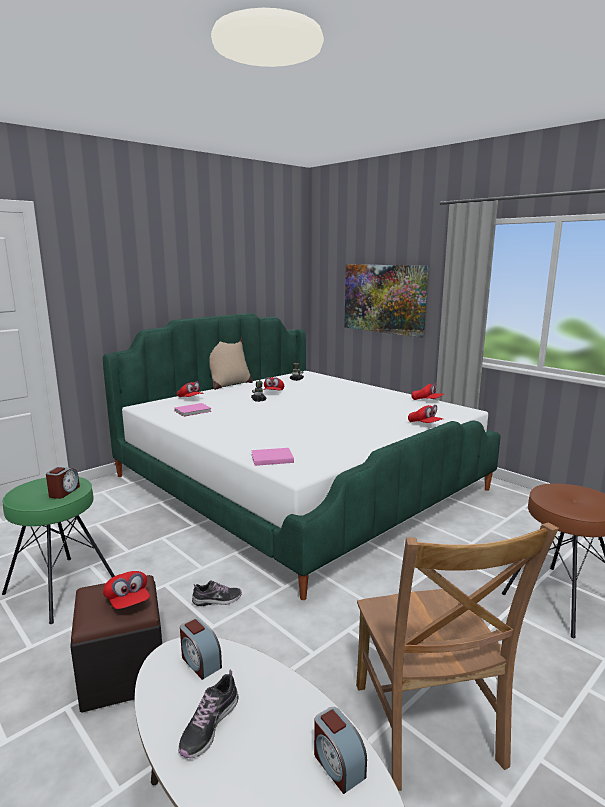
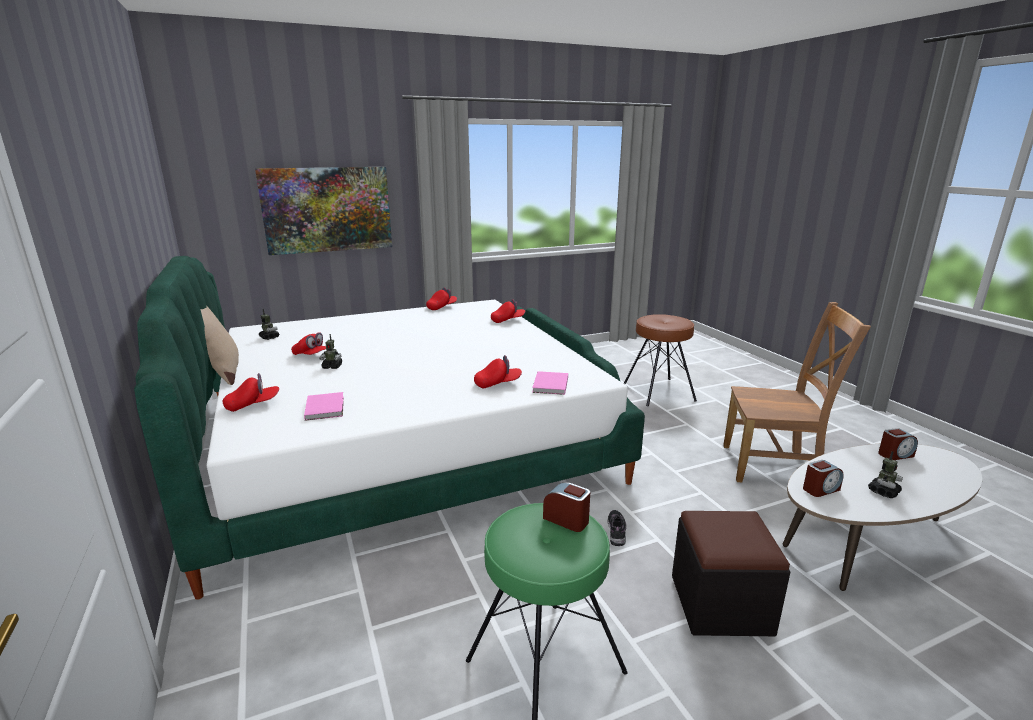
camera: 70 degrees left, 5 degrees up
(127, 601) = (737, 523): red cap -> red cap (497, 384)
(209, 725) = (883, 492): shoe -> toy robot

